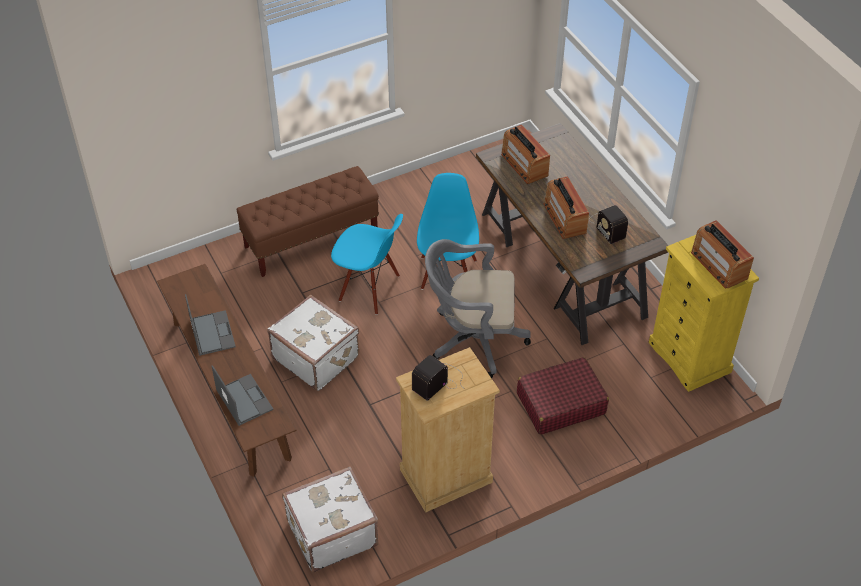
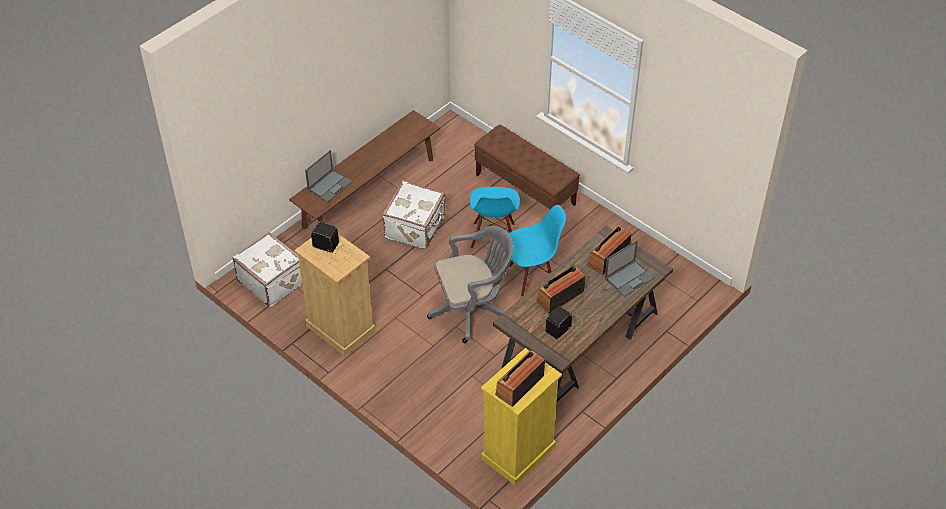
camera: 70 degrees right, 0 degrees up
(212, 332) = (380, 151): laptop -> laptop (629, 278)
(472, 339) = (472, 310): grey office chair -> grey office chair turned 90 degrees clockwise
(560, 403) = (433, 379): red suitcase -> none

